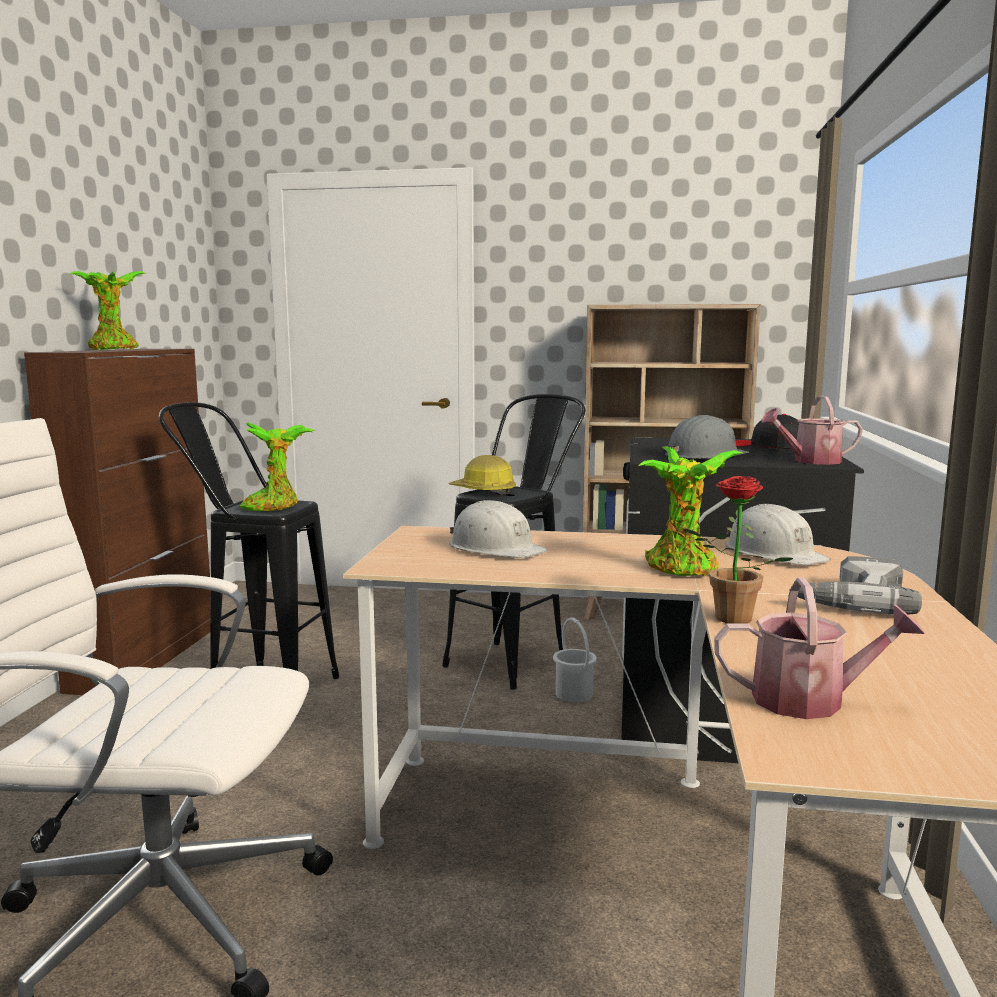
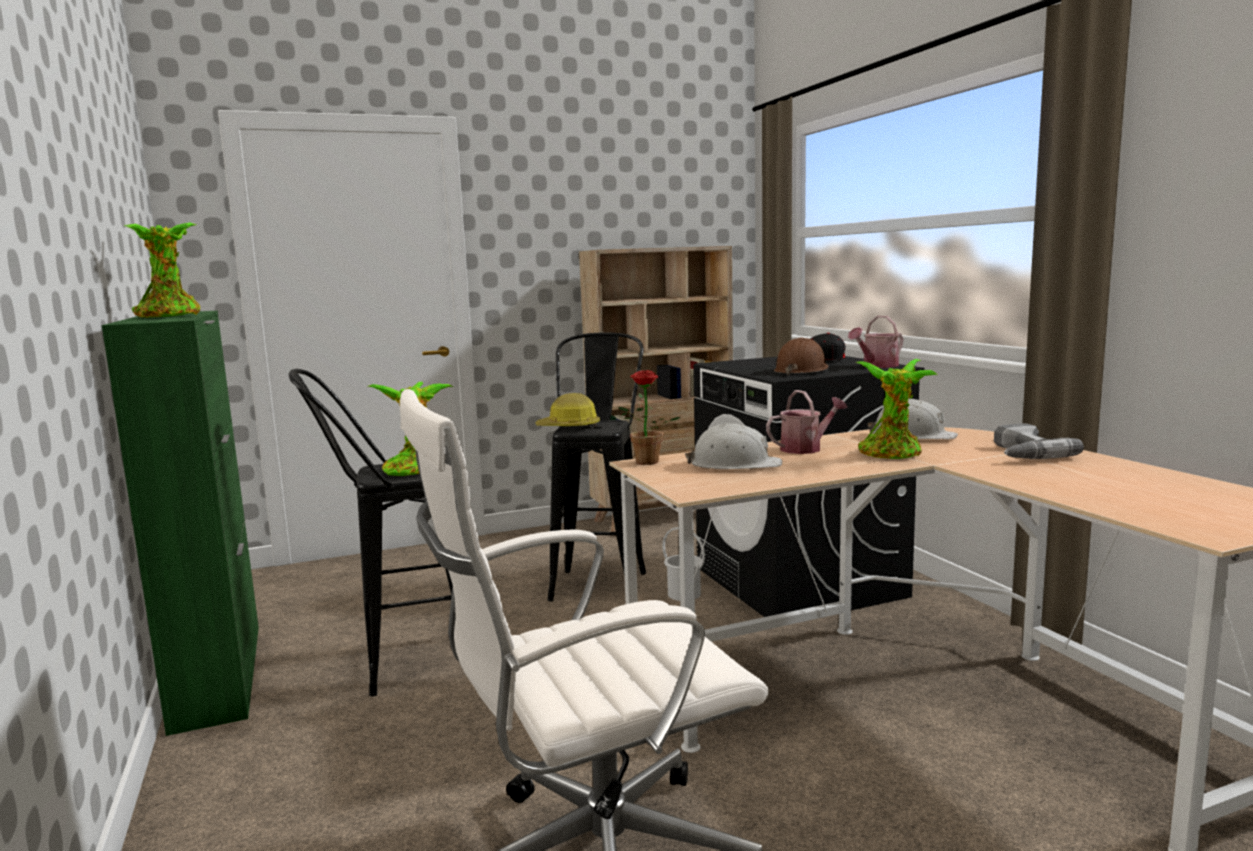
camera: 30 degrees left, 0 degrees up
(145, 658) = (219, 674): brown cabinet -> green cabinet
(704, 456) = (801, 370): grey hard hat -> brown hard hat
(728, 620) = (998, 478): potted plant -> potted plant (645, 463)
(810, 700) = (1146, 508): watering can -> watering can (805, 448)

